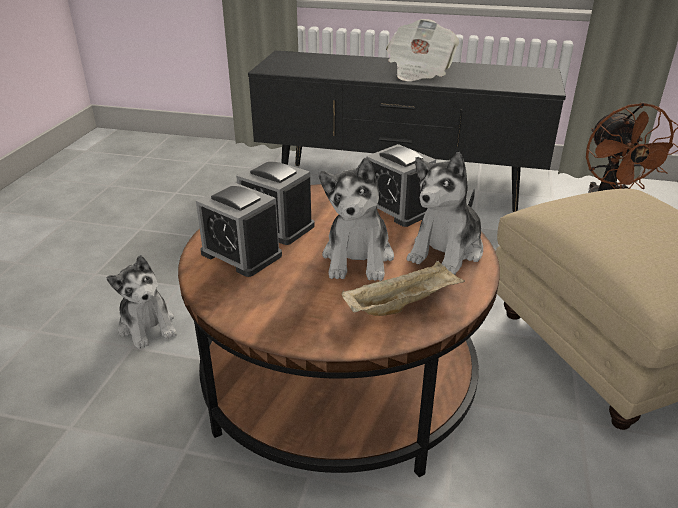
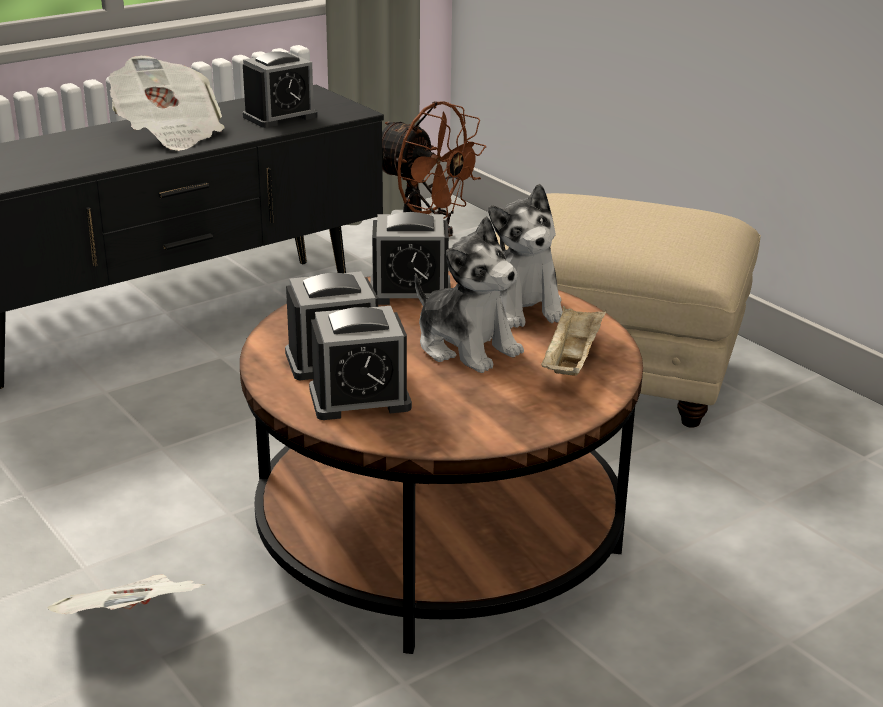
camera: 50 degrees left, 5 degrees down
(148, 326) = (133, 626): plush toy -> newspaper
(497, 79) = (280, 116): none -> alarm clock

